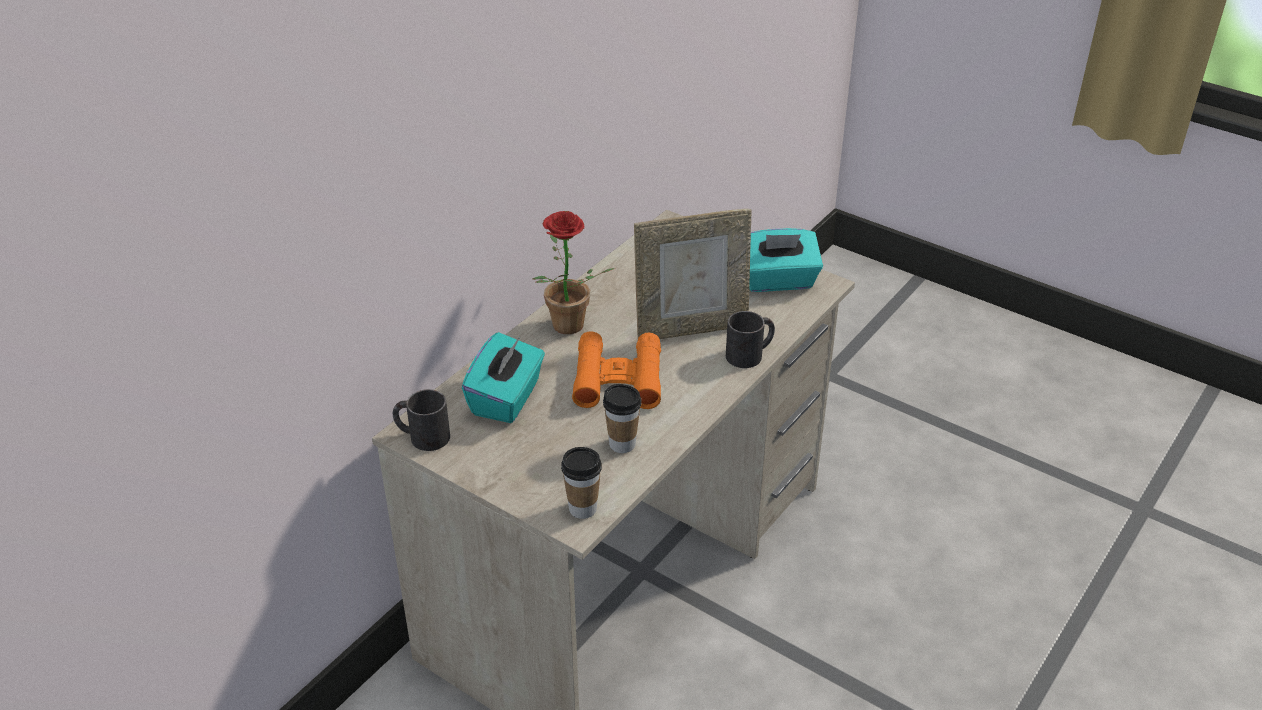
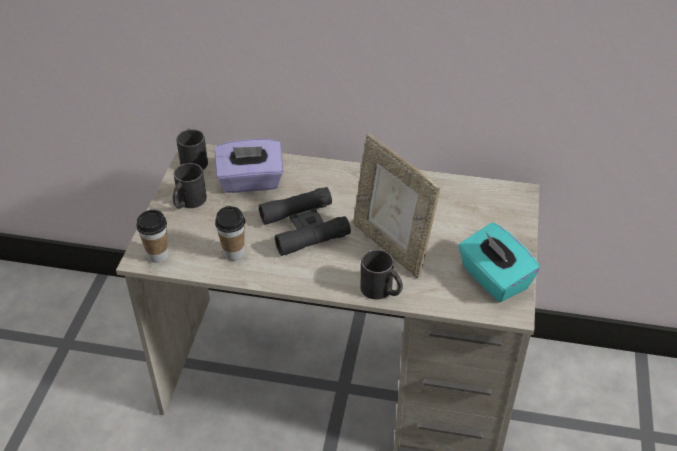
camera: 65 degrees right, 5 degrees up
(503, 460) = (188, 202): none -> black mug
(507, 399) = (250, 182): turquoise tissue box -> purple tissue box
(567, 329) = (344, 183): potted plant -> none
(618, 379) = (304, 227): orange binoculars -> black binoculars

